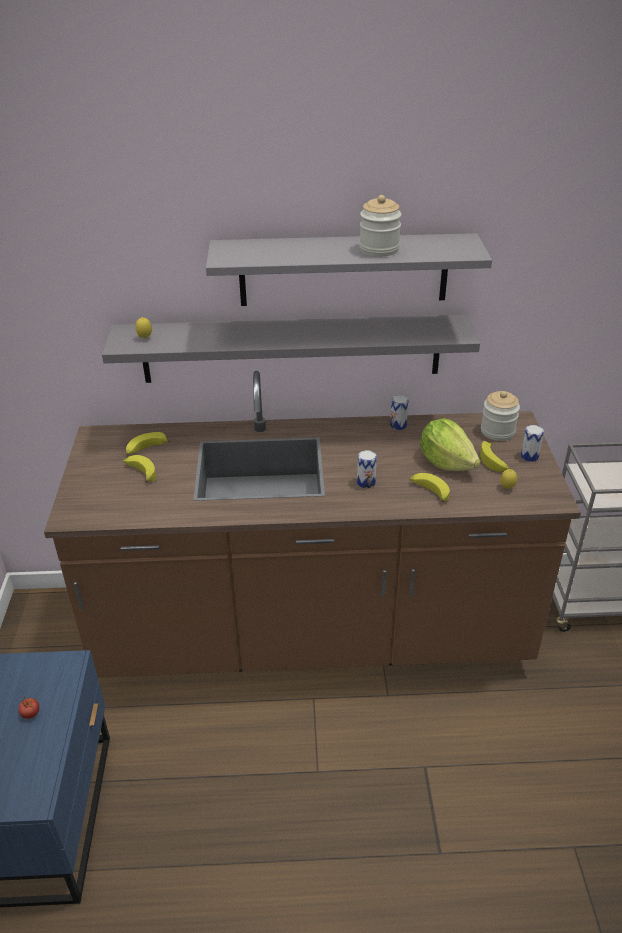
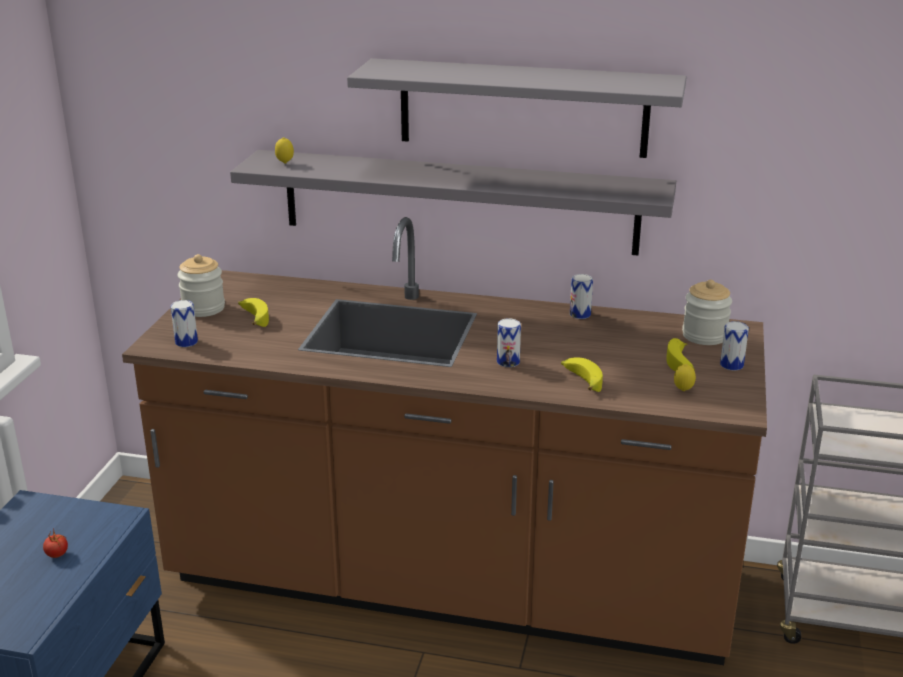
camera: 15 degrees right, 10 degrees down
(95, 509) = (186, 342): none -> can
(146, 449) = (271, 298): banana -> none
(379, 249) = (554, 78): jar -> jar (203, 308)
(446, 462) = (620, 356): lettuce -> none

